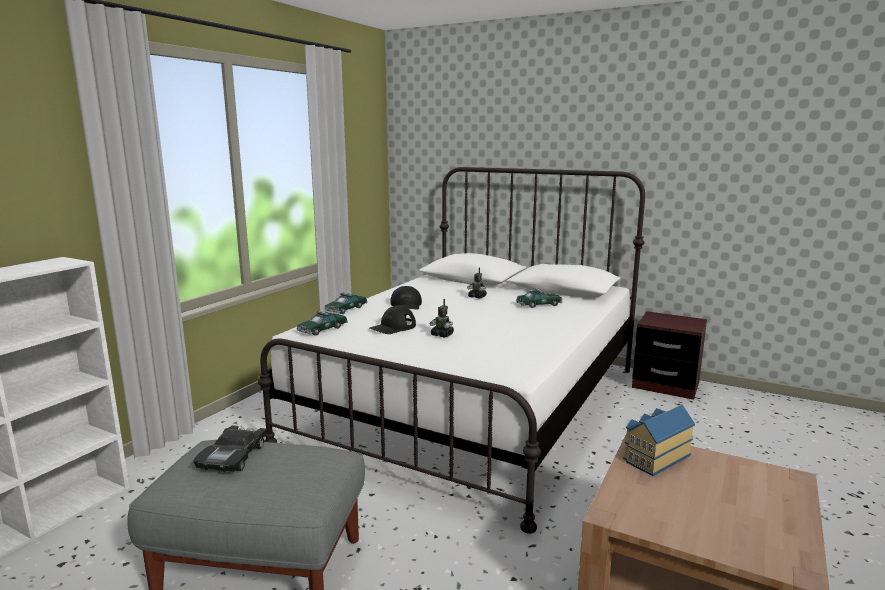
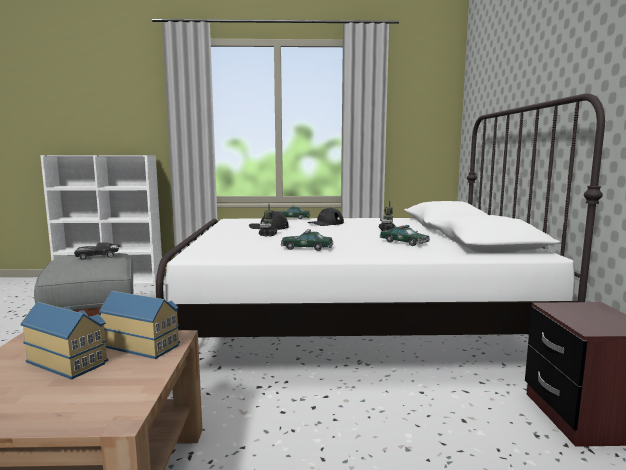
camera: 60 degrees right, 5 degrees down
(322, 329) = (242, 220): toy car -> toy car (306, 248)
(682, 493) = (69, 361): none -> toy house

